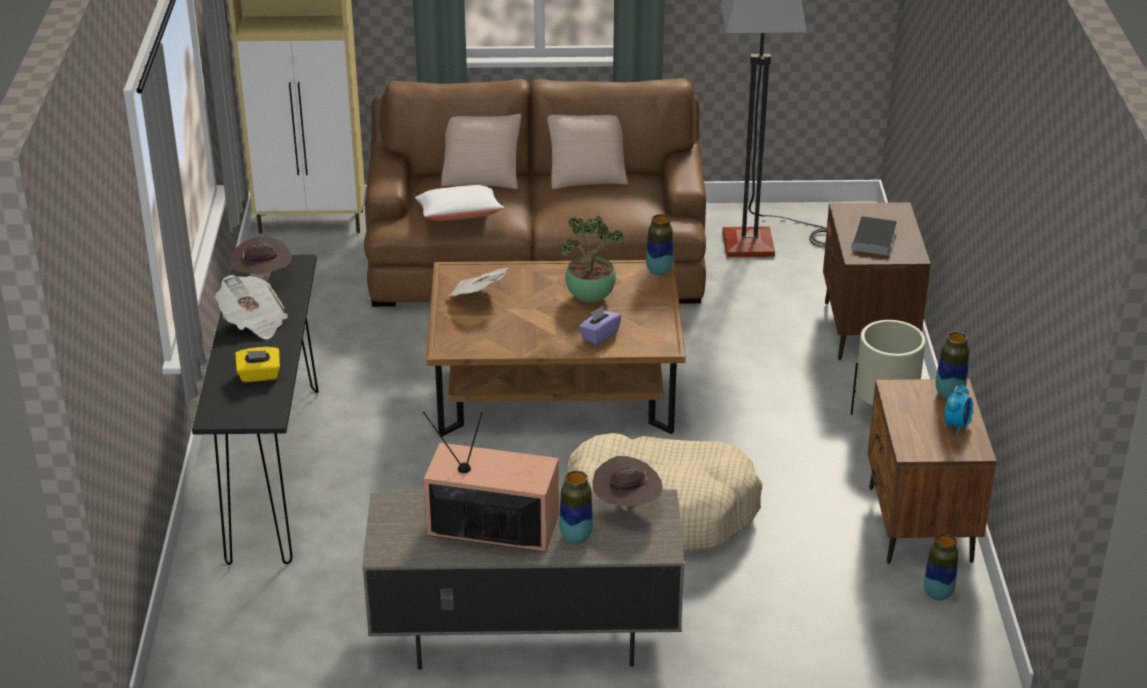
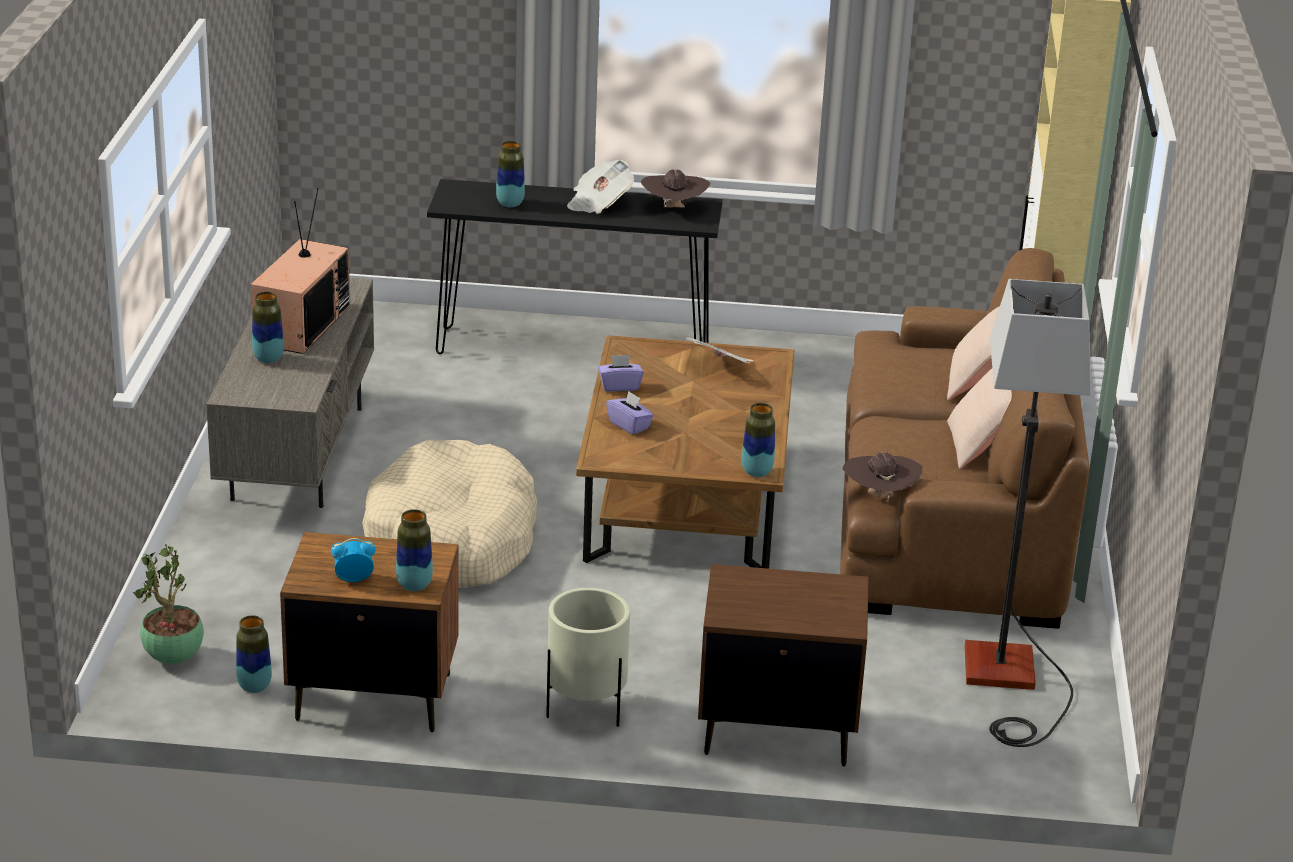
camera: 95 degrees right, 5 degrees down
(259, 375) = (510, 204): yellow tissue box -> vase
(459, 216) = (885, 364): white pillow -> none
(529, 344) = (619, 386): none -> purple tissue box
(591, 298) = (705, 428): potted plant -> potted plant (172, 659)
(626, 506) = (300, 385): brown hat -> brown hat (879, 496)
(874, 240) = (766, 593): book -> none
(956, 425) = (353, 579): alarm clock -> alarm clock turned 135 degrees clockwise

